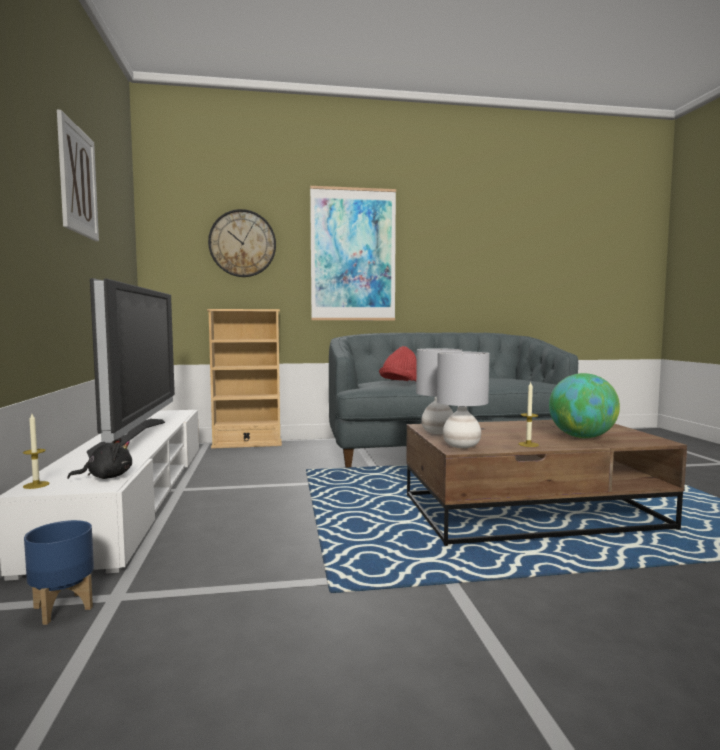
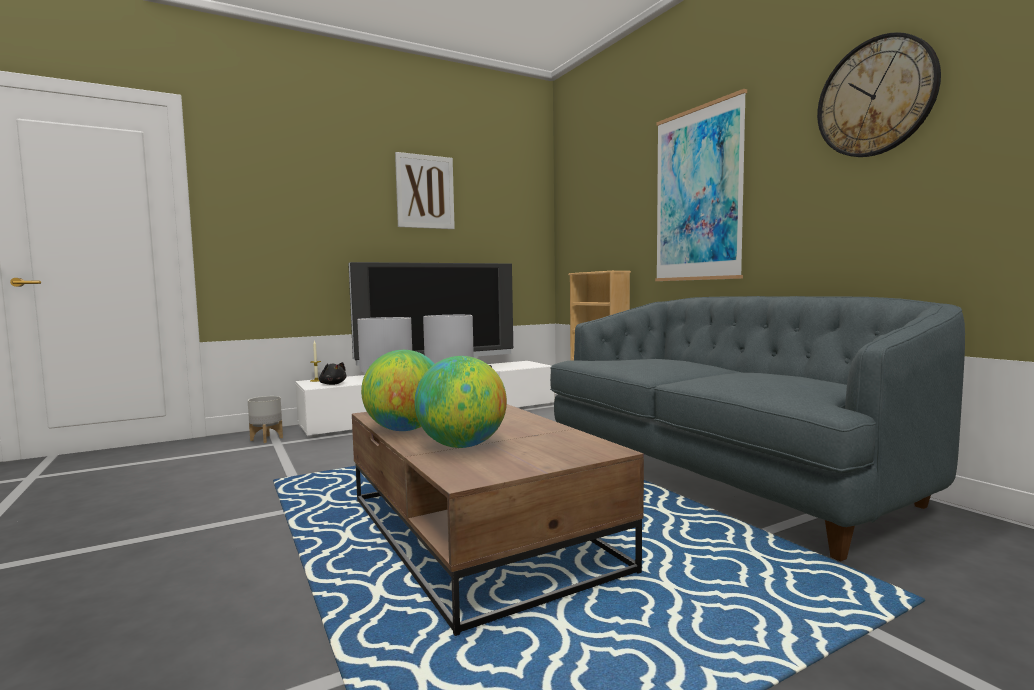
camera: 70 degrees right, 0 degrees up
(63, 607) = (267, 439): blue planter -> grey planter
(242, 243) = (609, 204): wall clock -> wall clock (875, 97)
(400, 383) = (625, 361): red hat -> none
(528, 444) = (405, 430): candle -> globe

